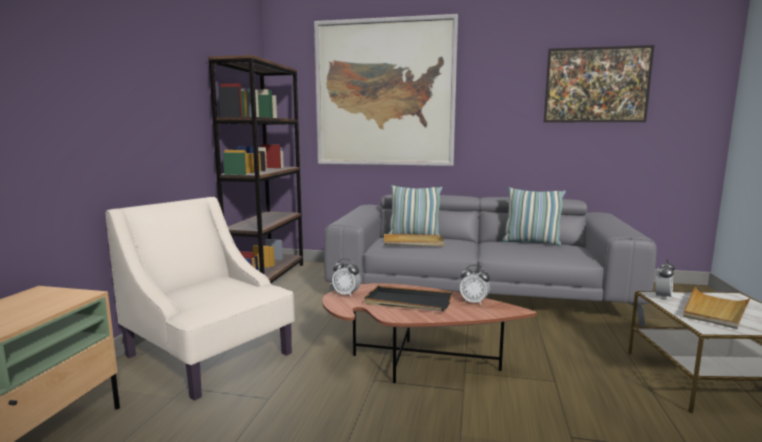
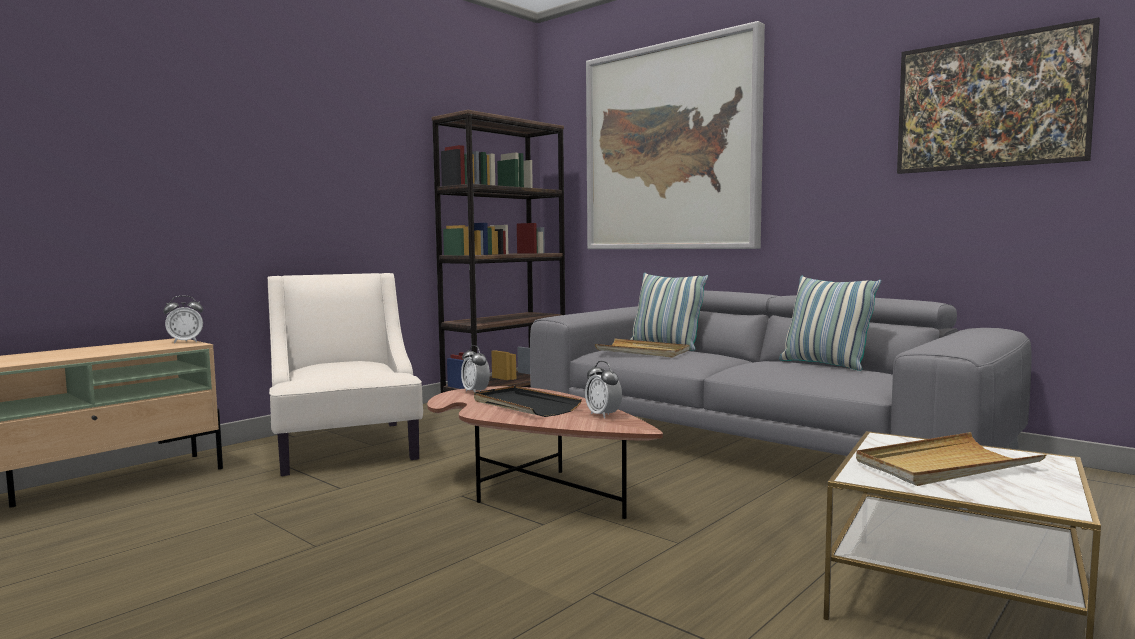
camera: 30 degrees right, 5 degrees down
(662, 297) = (893, 442): alarm clock -> alarm clock (185, 342)

